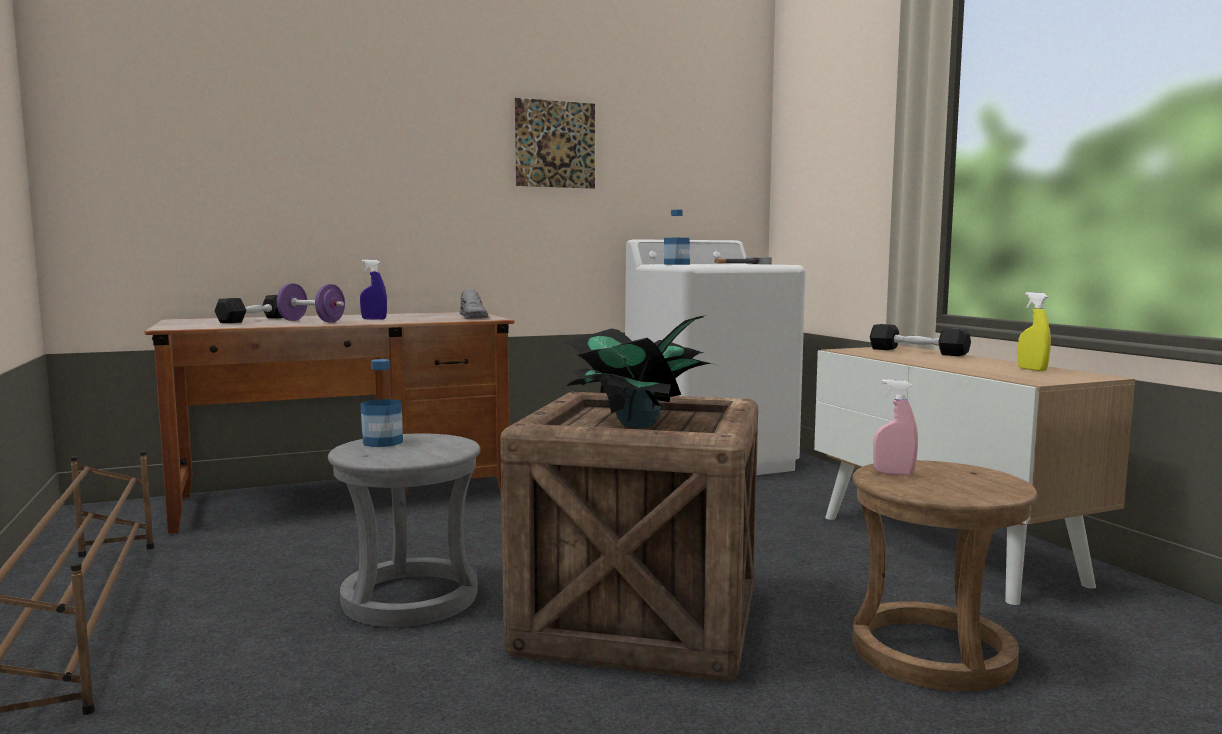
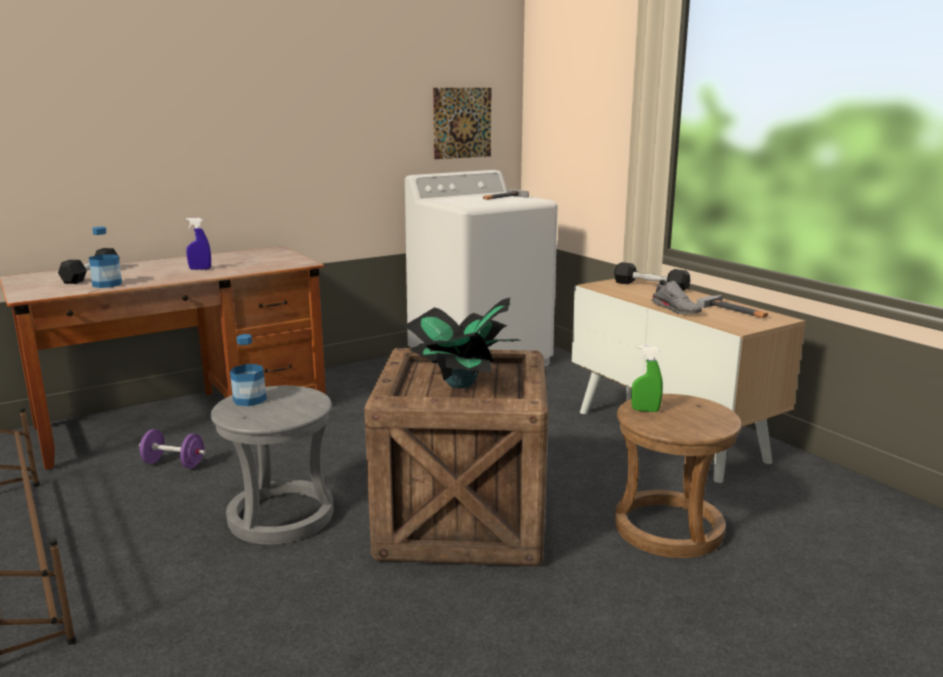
camera: 10 degrees left, 10 degrees up
(311, 321) = (147, 276): purple dumbbell -> purple dumbbell (173, 464)
(474, 317) = (287, 261): grey shoe -> grey shoe (677, 309)
(555, 144) = (340, 93): picture -> picture (462, 123)
(676, 264) = (452, 203): bottle -> bottle (107, 284)
(893, 473) = (645, 410): pink spray bottle -> green spray bottle
(1032, 369) = (735, 311): yellow spray bottle -> hammer

